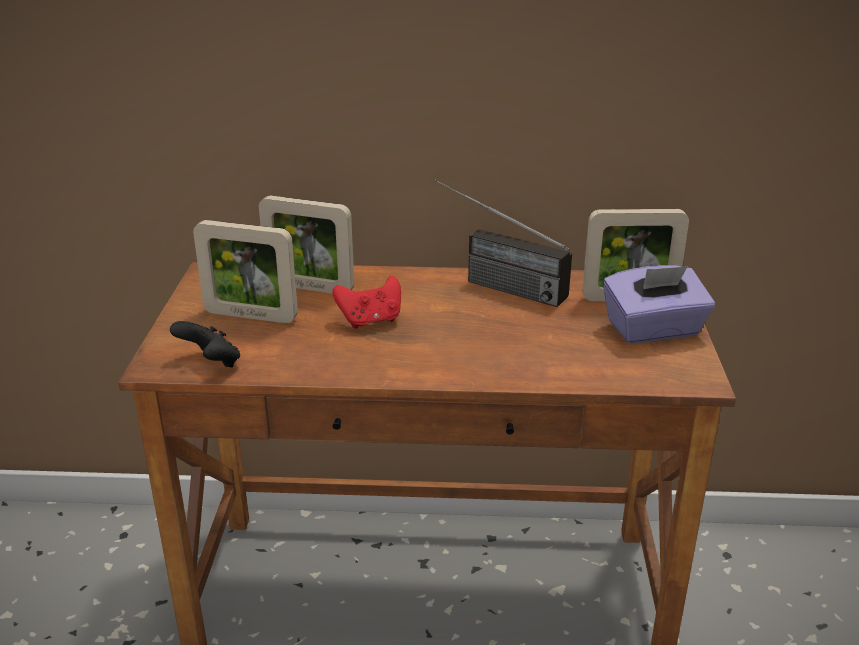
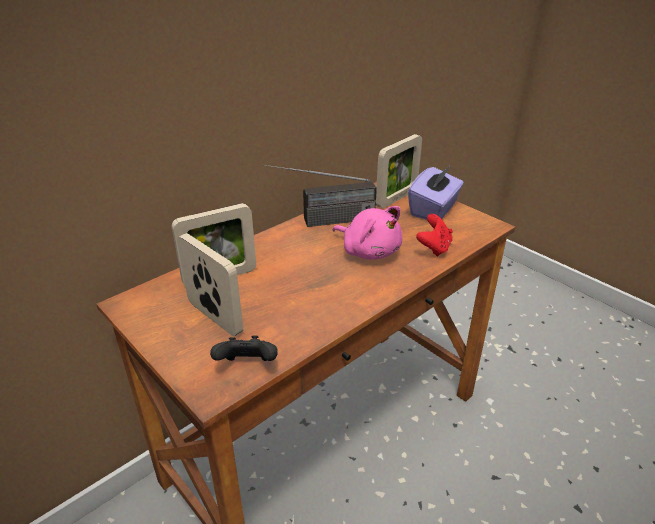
camera: 45 degrees left, 5 degrees up
(251, 315) = (215, 317): picture frame -> picture frame turned 105 degrees counterclockwise
(370, 320) = (296, 278): red game controller -> red game controller (434, 248)
(489, 333) = (369, 251): none -> pink plush toy

